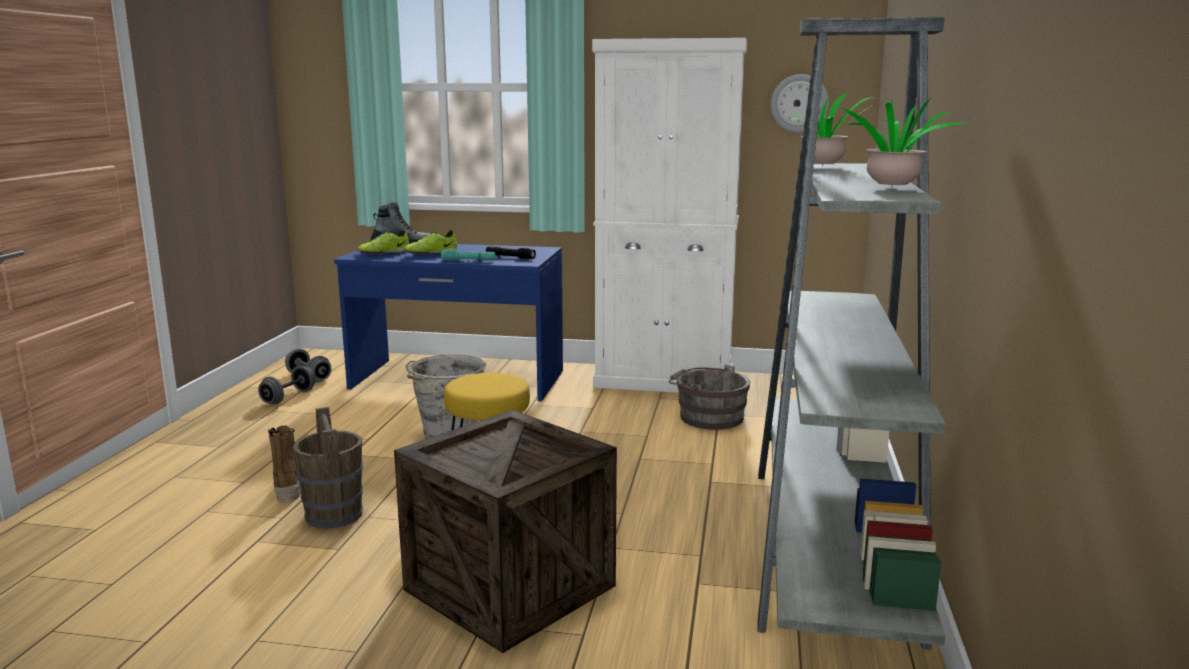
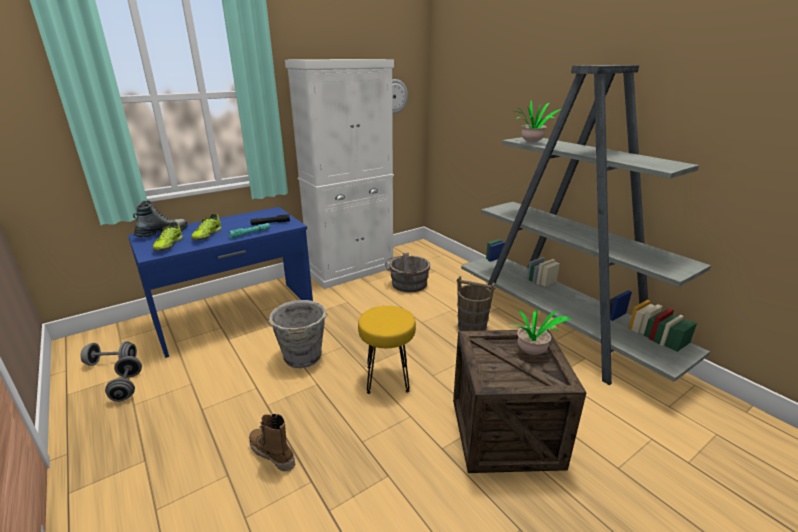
camera: 45 degrees left, 10 degrees up
(334, 514) = (340, 455): brown bucket -> brown bucket (471, 327)
(892, 189) = (643, 158): potted plant -> potted plant (533, 353)

